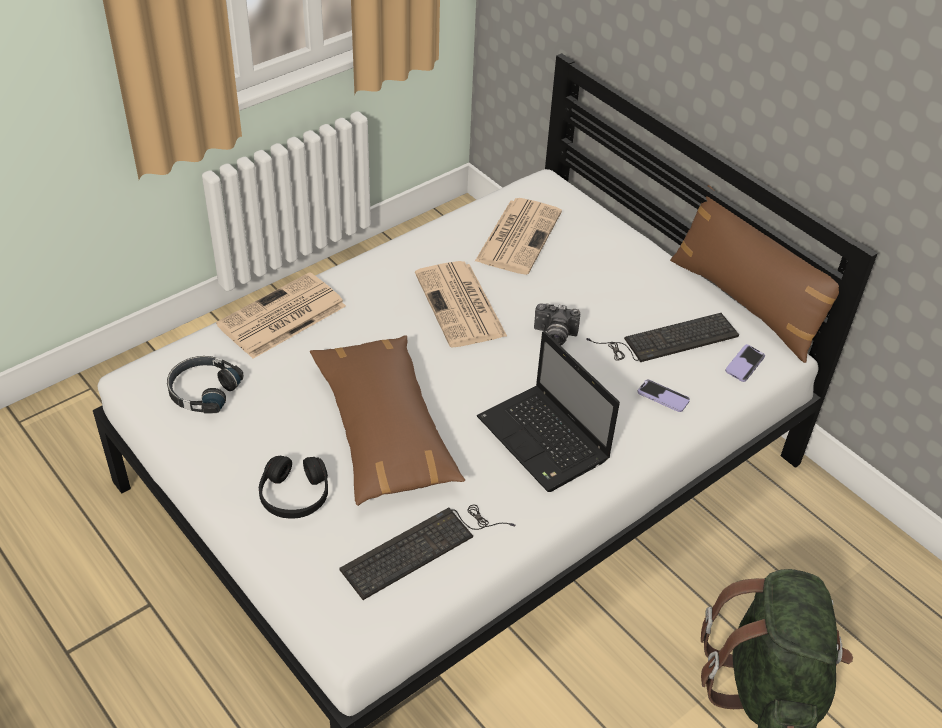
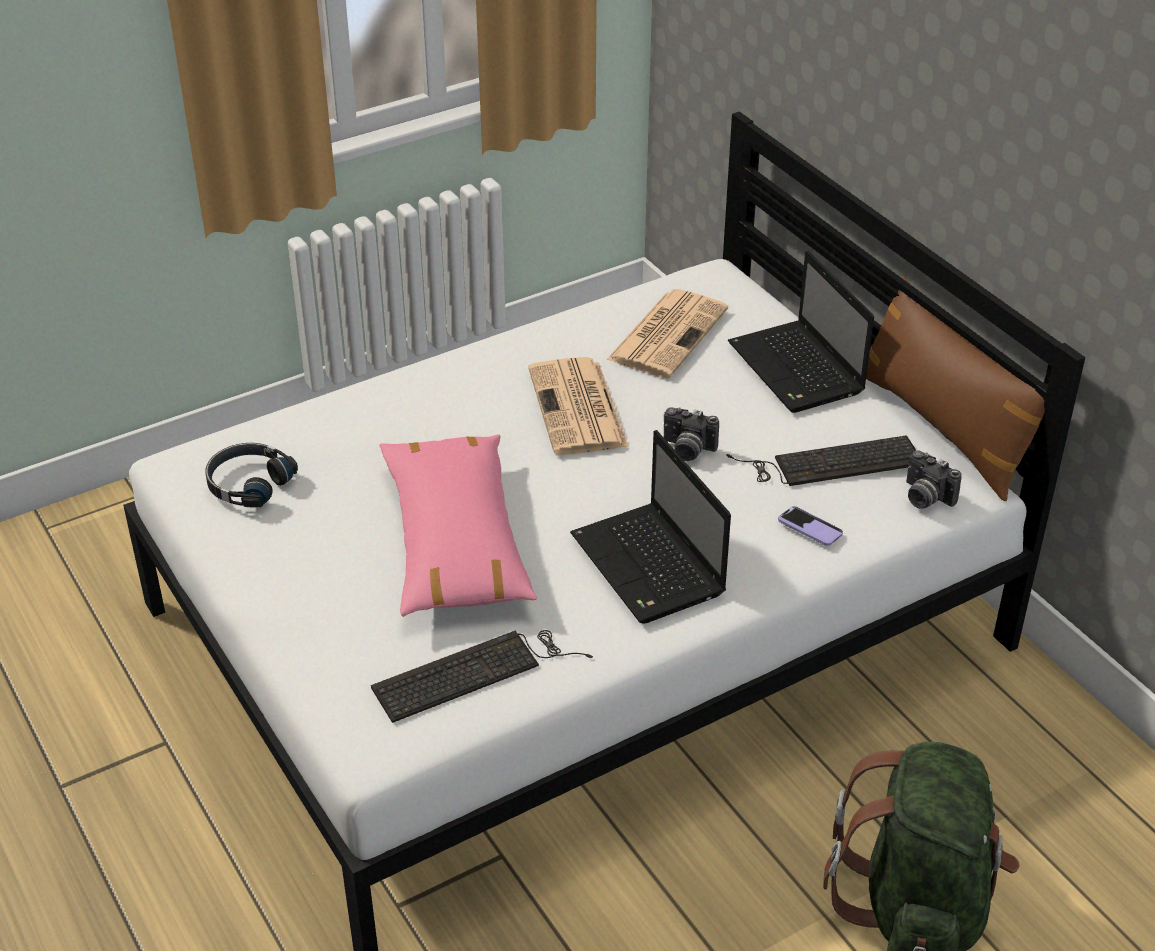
camera: 10 degrees right, 5 degrees down
(281, 317) = (356, 409): newspaper -> none
(294, 495) = (334, 604): black headphones -> none
(384, 430) = (455, 541): brown pillow -> pink pillow
(625, 261) = (798, 370): none -> laptop
(744, 364) = (924, 497): phone -> camera

